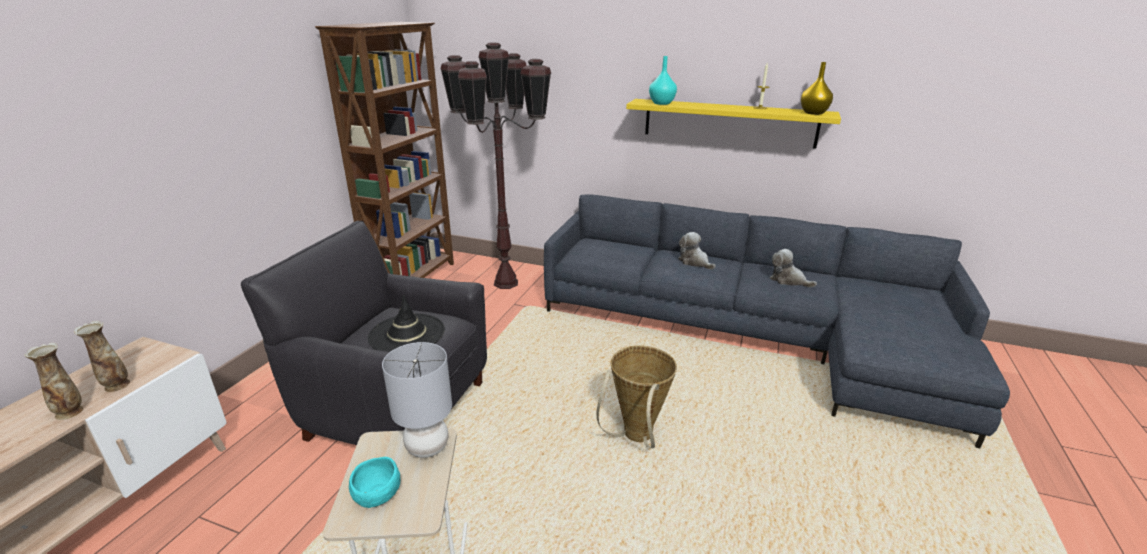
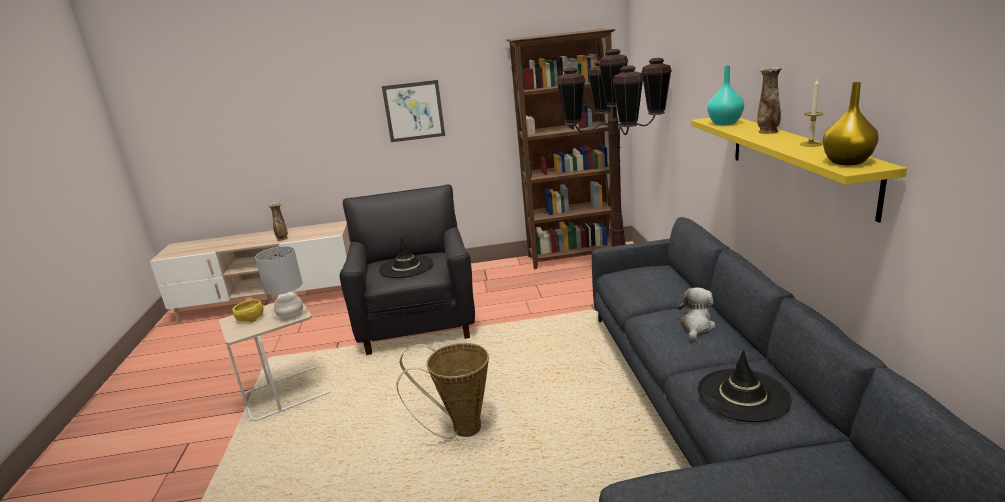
camera: 65 degrees right, 5 degrees down
(116, 386) = (305, 236): vase -> vase (767, 132)
(217, 132) = (414, 111): none -> picture
(376, 494) = (250, 318): turquoise bowl -> yellow bowl
(788, 280) = (743, 395): plush toy -> black hat

